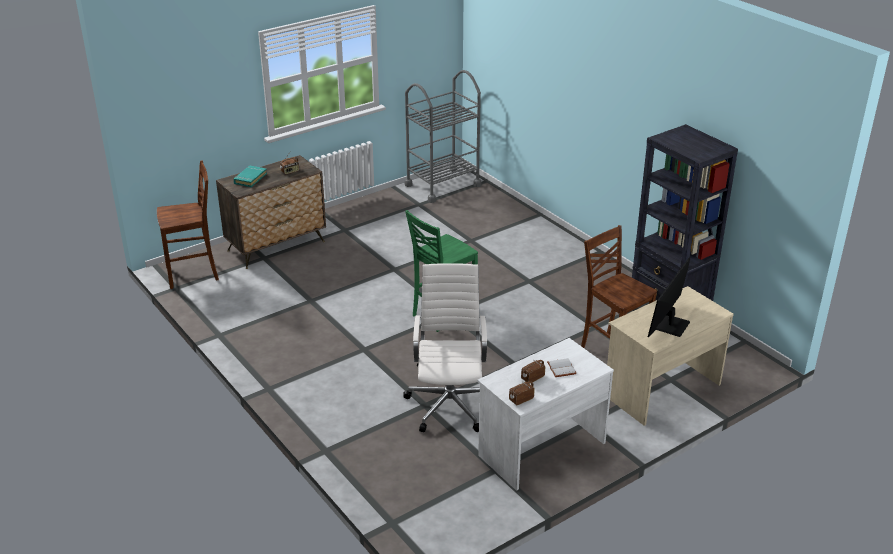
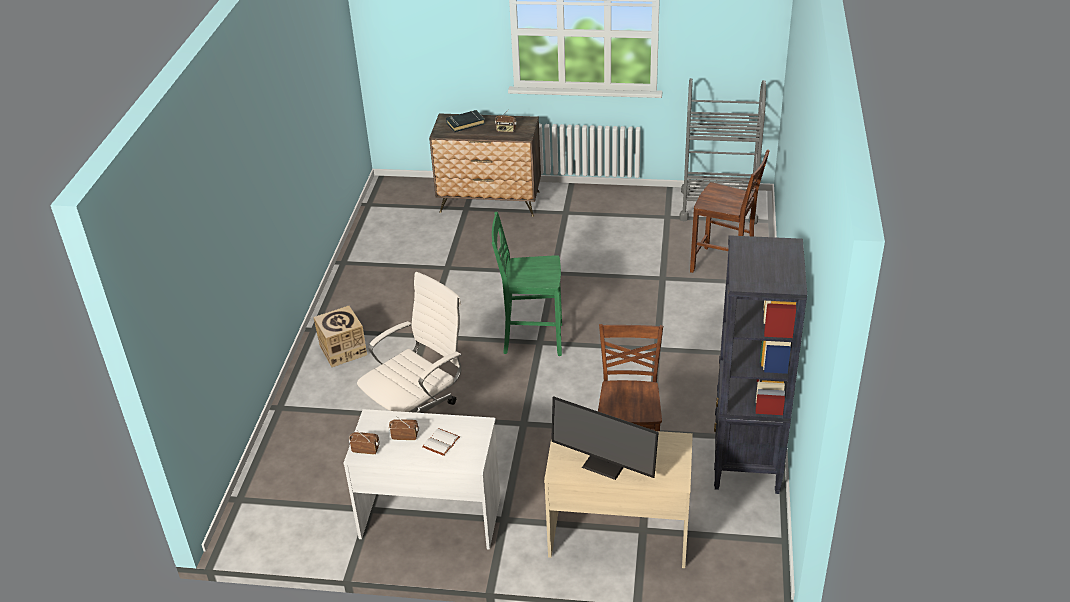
camera: 45 degrees right, 5 degrees up
(194, 274) = (396, 198): brown chair -> brown chair (724, 266)
(250, 178) = (465, 123): turquoise book -> black book
(315, 389) = (343, 350): none -> cardboard box
(670, 324) = (605, 462): monitor -> monitor turned 135 degrees counterclockwise

